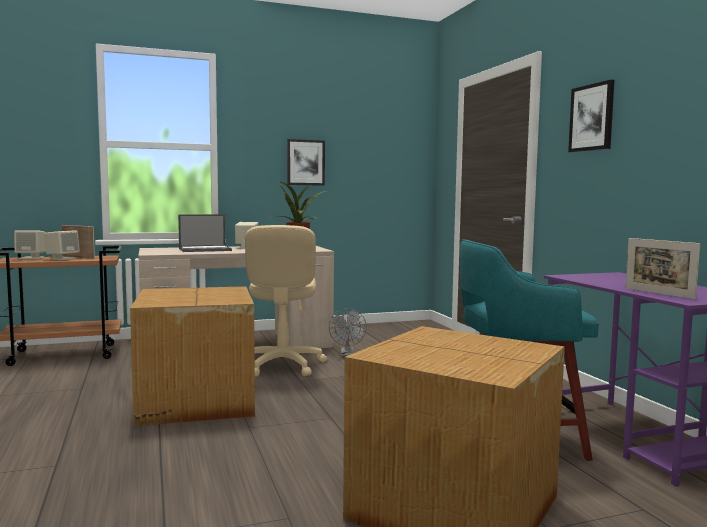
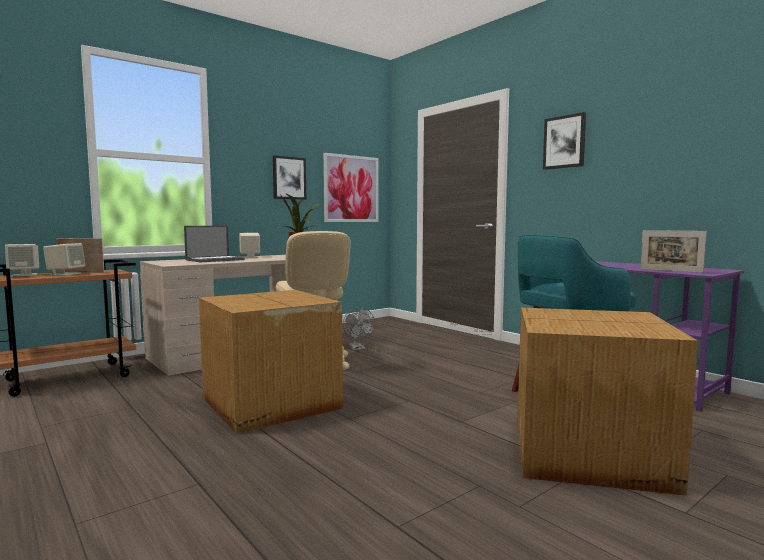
camera: 20 degrees left, 0 degrees up
(382, 172) = (351, 189): none -> picture

